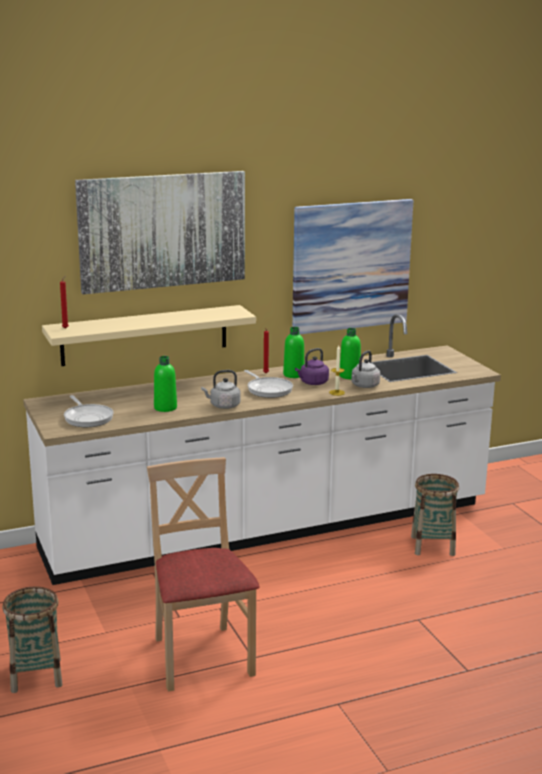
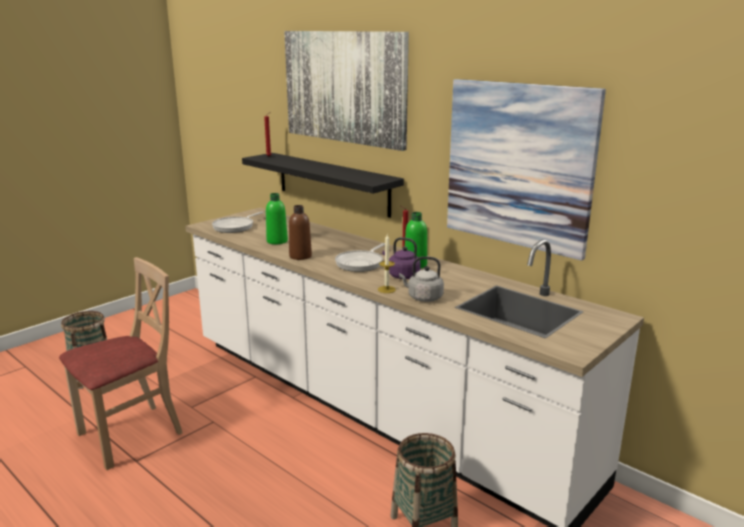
camera: 65 degrees right, 0 degrees up
(145, 335) = (332, 183): beige shelf -> black shelf
(223, 406) = (300, 256): grey kettle -> brown bottle
(349, 376) = (445, 286): green bottle -> none

